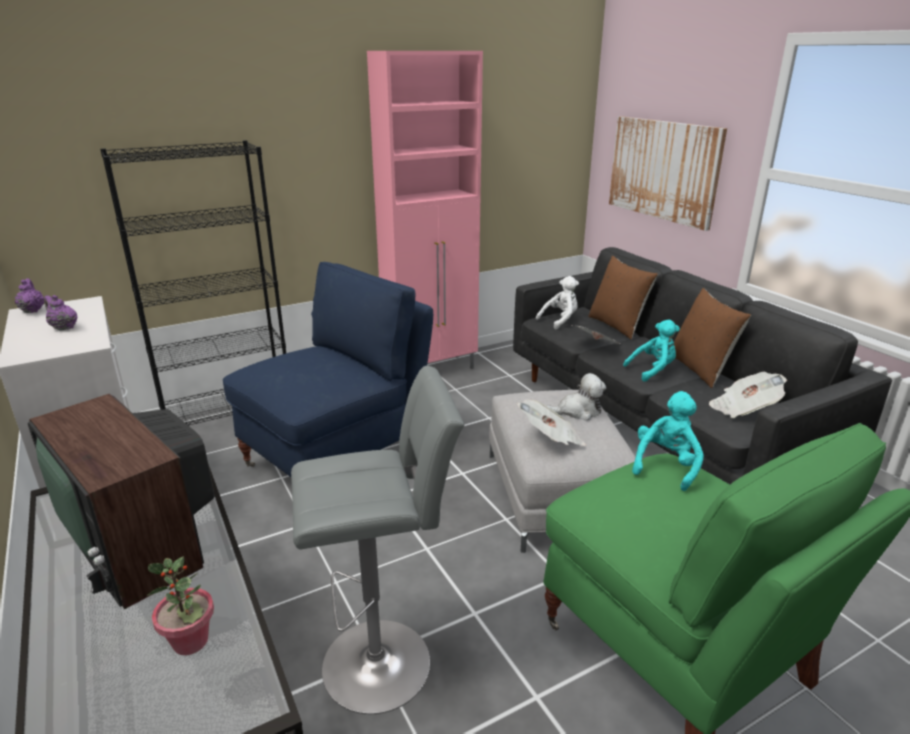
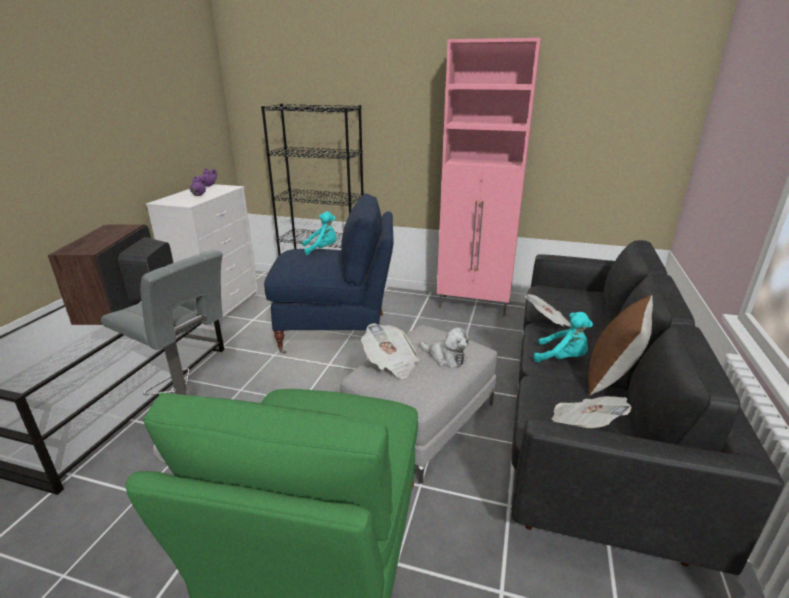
camera: 45 degrees right, 0 degrees up
(191, 641) = (58, 348): potted plant -> none
(560, 320) = (559, 294): white plush toy -> none
(617, 326) = (604, 315): brown pillow -> none
(663, 170) = (728, 169): picture -> none
(666, 465) = (366, 406): turquoise plush toy -> turquoise plush toy (322, 249)

